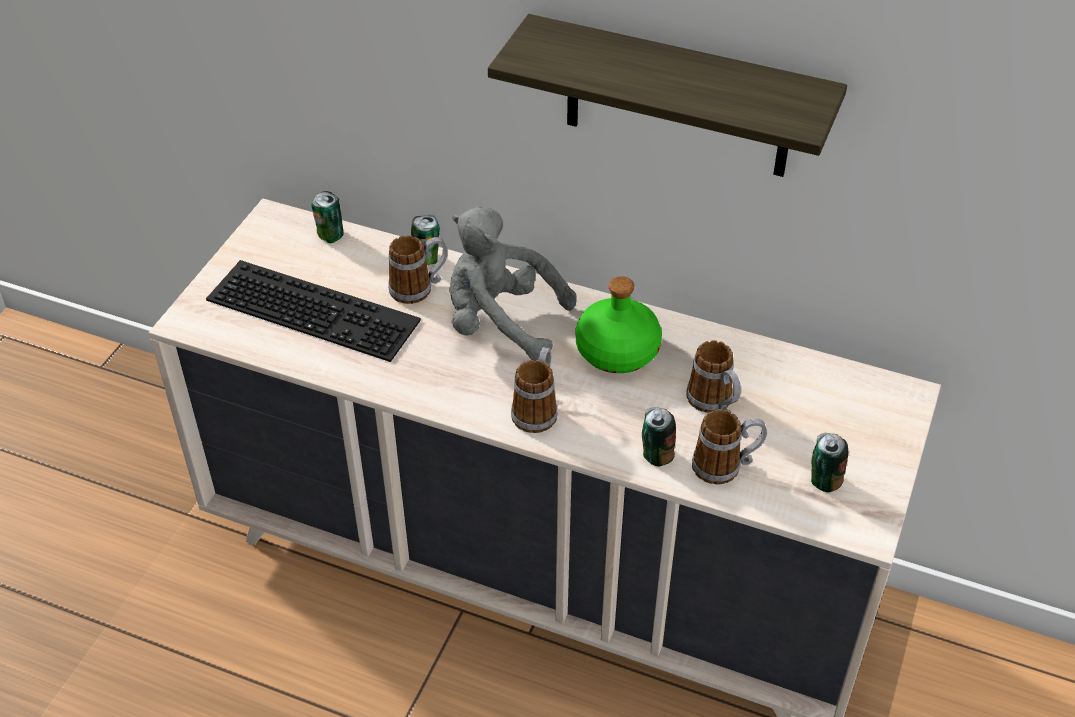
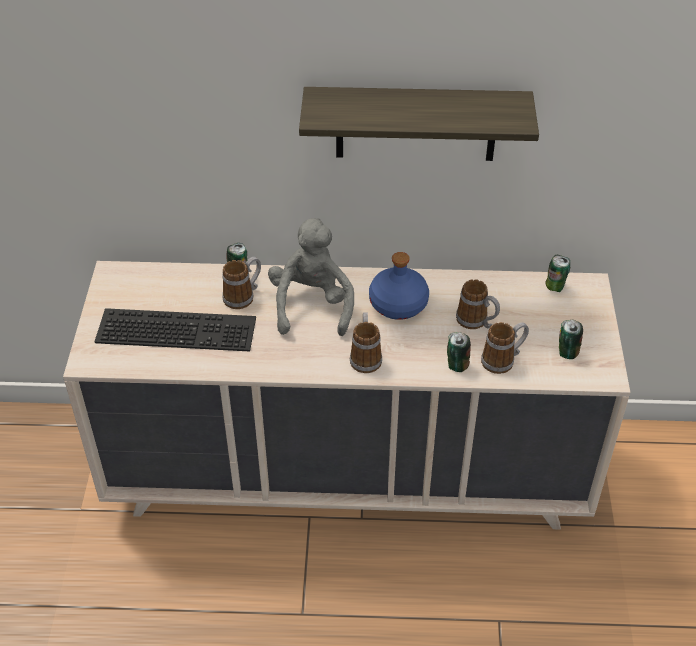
camera: 20 degrees left, 0 degrees up
(330, 236) = (161, 275): can -> can (555, 287)
(501, 322) = (312, 305): grey plush toy -> grey plush toy turned 90 degrees clockwise
(616, 351) = (397, 304): green bottle -> blue bottle

